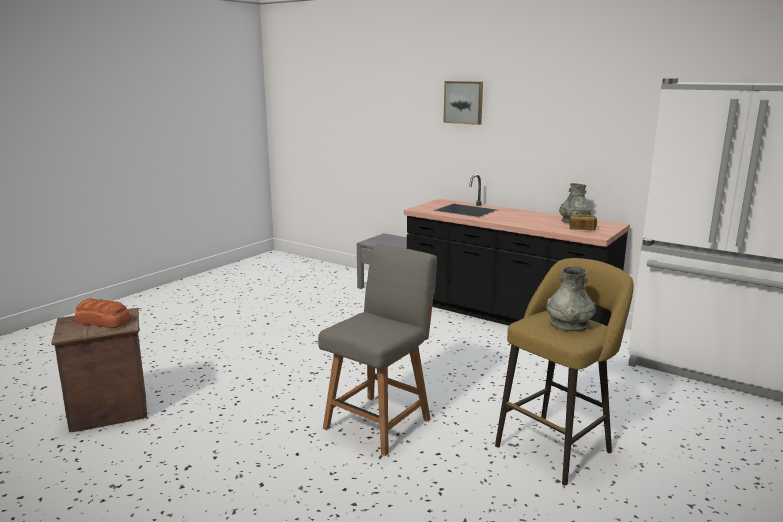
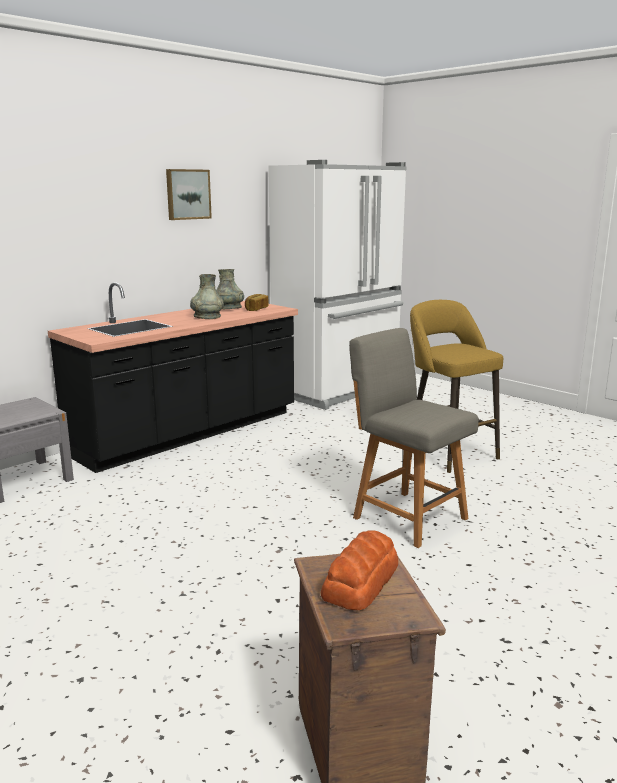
camera: 80 degrees left, 0 degrees up
(464, 102) = (61, 192): picture -> picture (187, 194)
(569, 324) = (460, 347): grey vase -> grey vase (207, 316)

